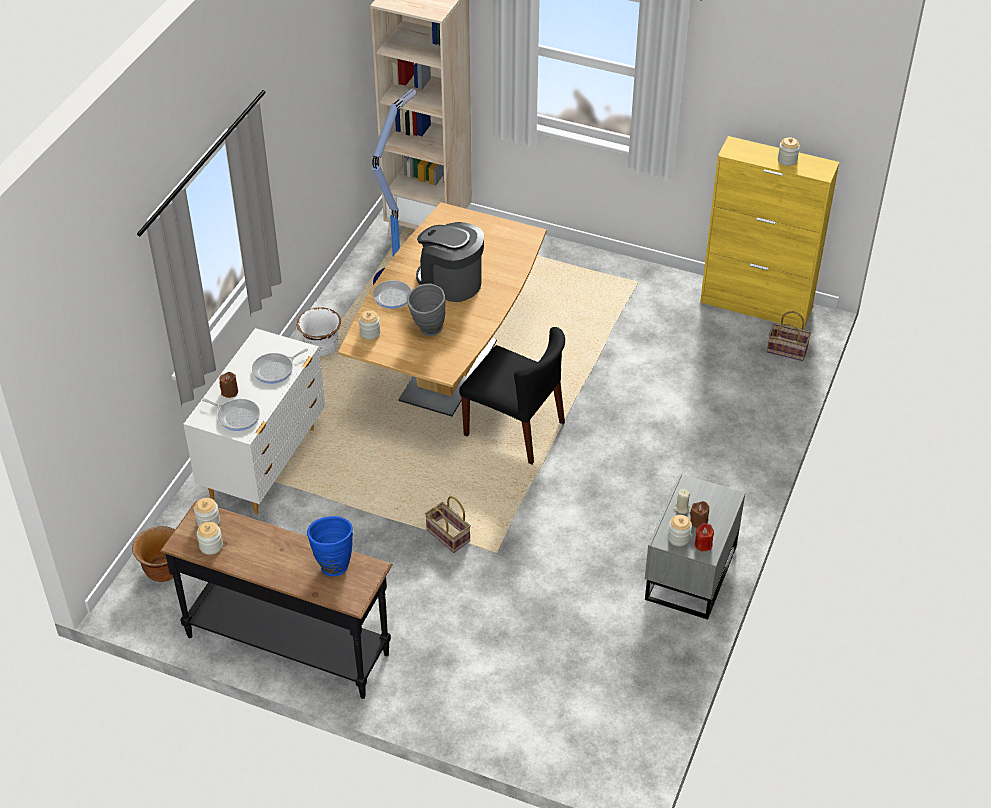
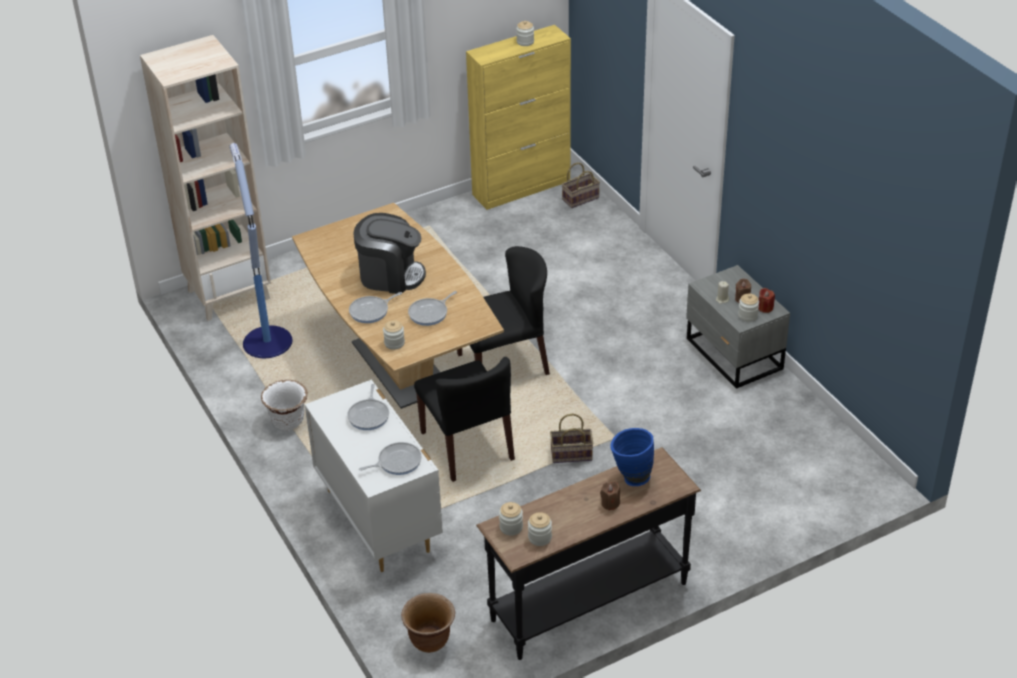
camera: 50 degrees left, 5 degrees down
(230, 392) = (363, 453): brown candle -> brown candle (610, 503)
(394, 466) = (467, 446): none -> black chair
(427, 331) = (430, 313): grey vase -> frying pan
(450, 282) = (390, 275): coffee machine -> coffee machine turned 150 degrees counterclockwise

